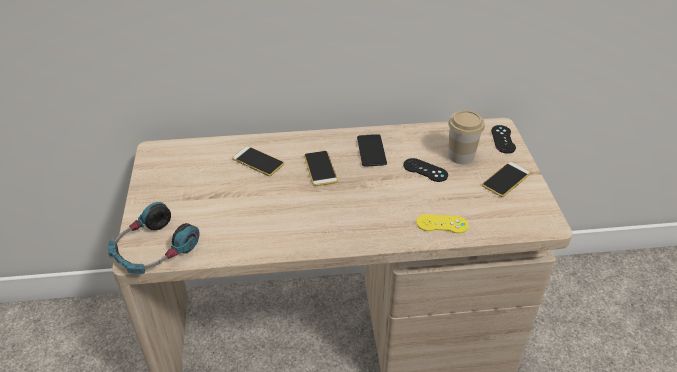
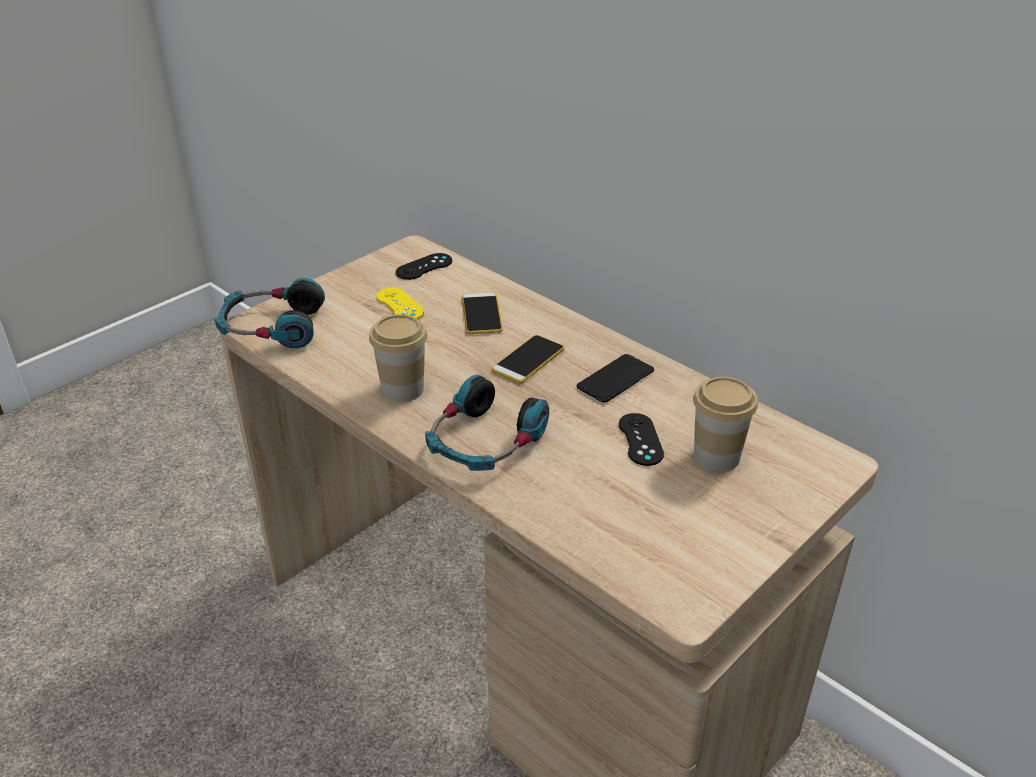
camera: 50 degrees right, 5 degrees down
(289, 227) = (402, 389): none -> cup
(371, 221) = (485, 442): none -> headphones
(442, 224) = (553, 503): yellow game controller -> yellow game controller (400, 305)
(503, 139) = (815, 479): black game controller -> black game controller (424, 267)
(506, 179) = (726, 521): phone -> none

